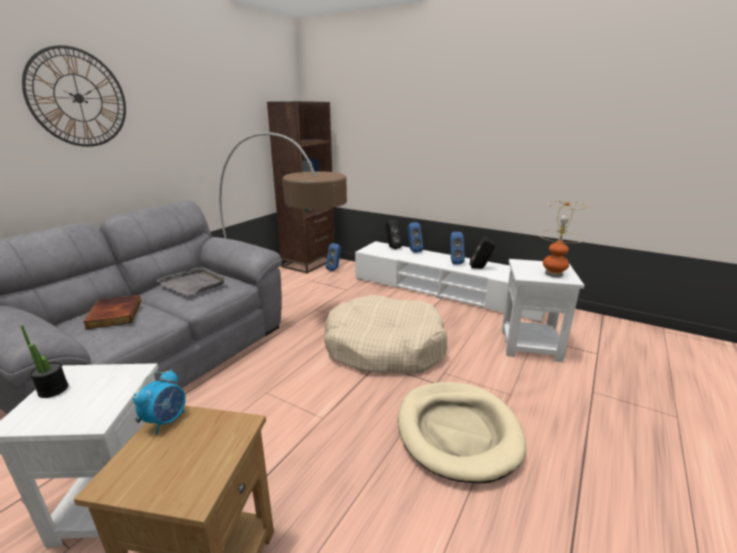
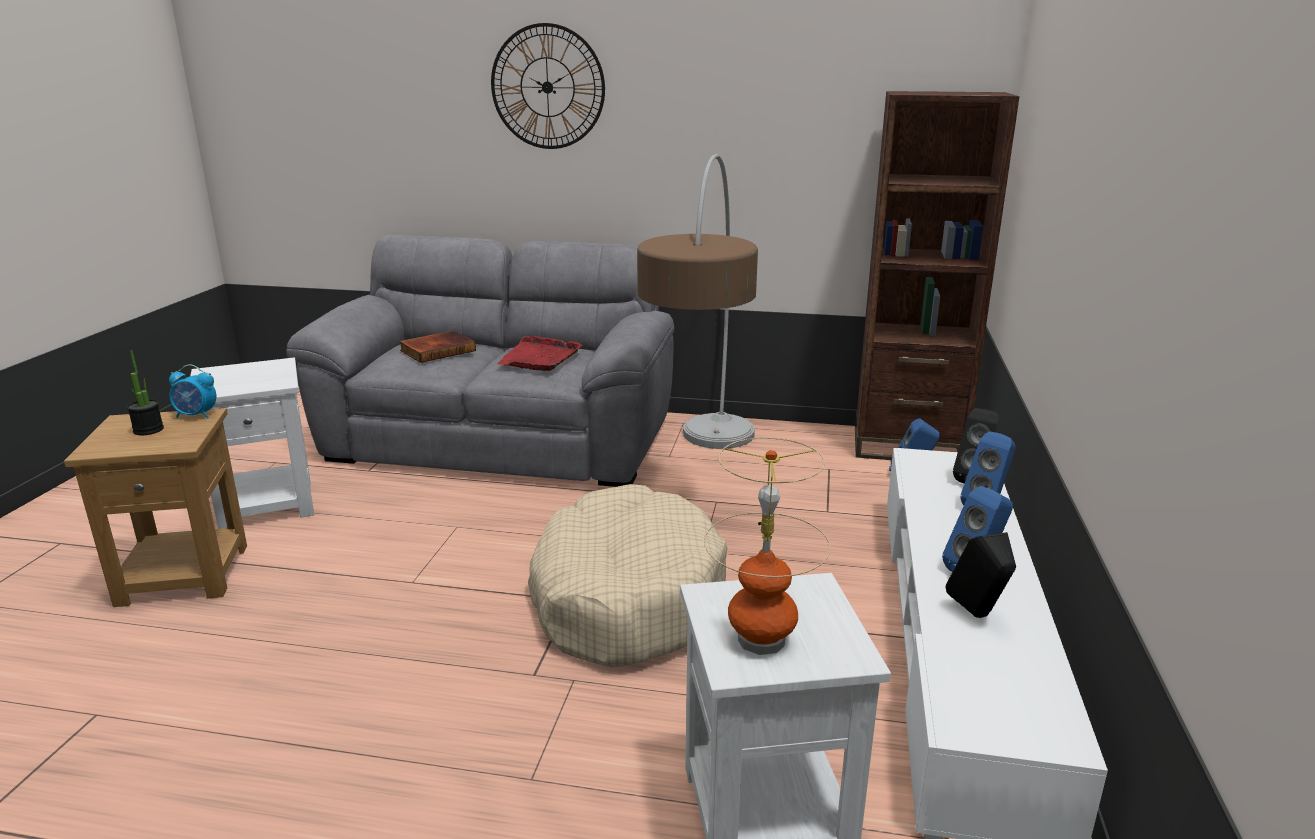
camera: 70 degrees right, 0 degrees up
(53, 390) = (252, 367): potted plant -> potted plant (148, 430)
(193, 283) = (540, 357): grey tray -> red tray
(457, 432) = (402, 715): beige dog bed -> none

